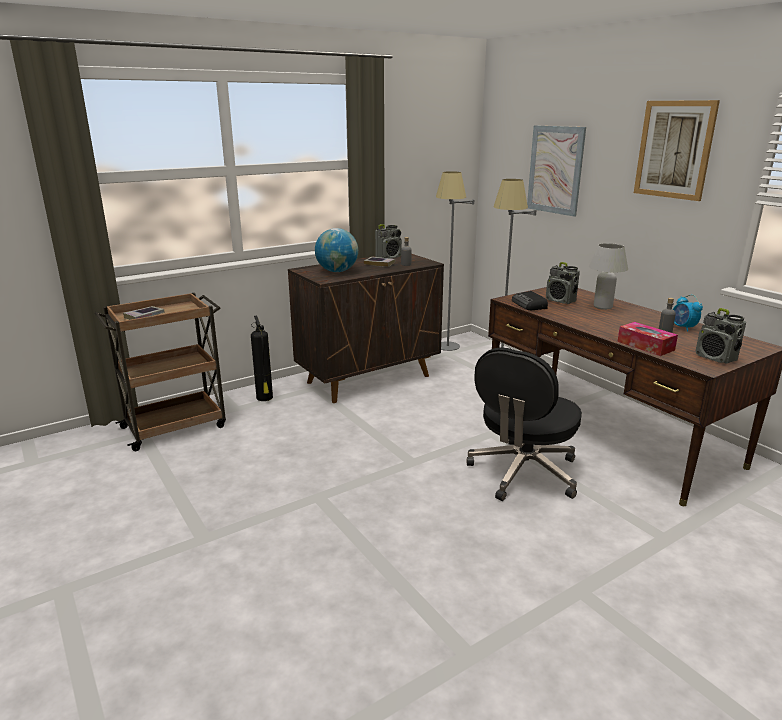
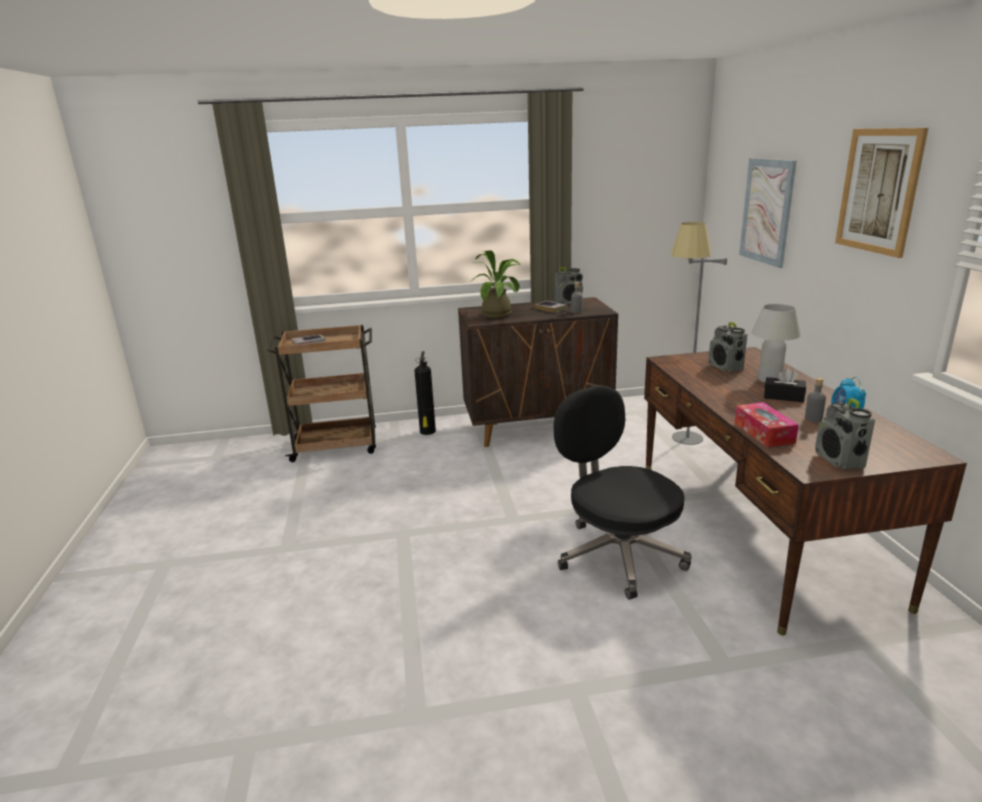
camera: 25 degrees right, 0 degrees up
(337, 271) = (499, 314): globe -> potted plant
(447, 350) = (644, 408): grey floor lamp -> none
(523, 473) = (618, 554): black office chair -> black office chair turned 90 degrees clockwise
(529, 305) = (682, 368): radio -> none
(627, 318) = (783, 397): none -> black tissue box

